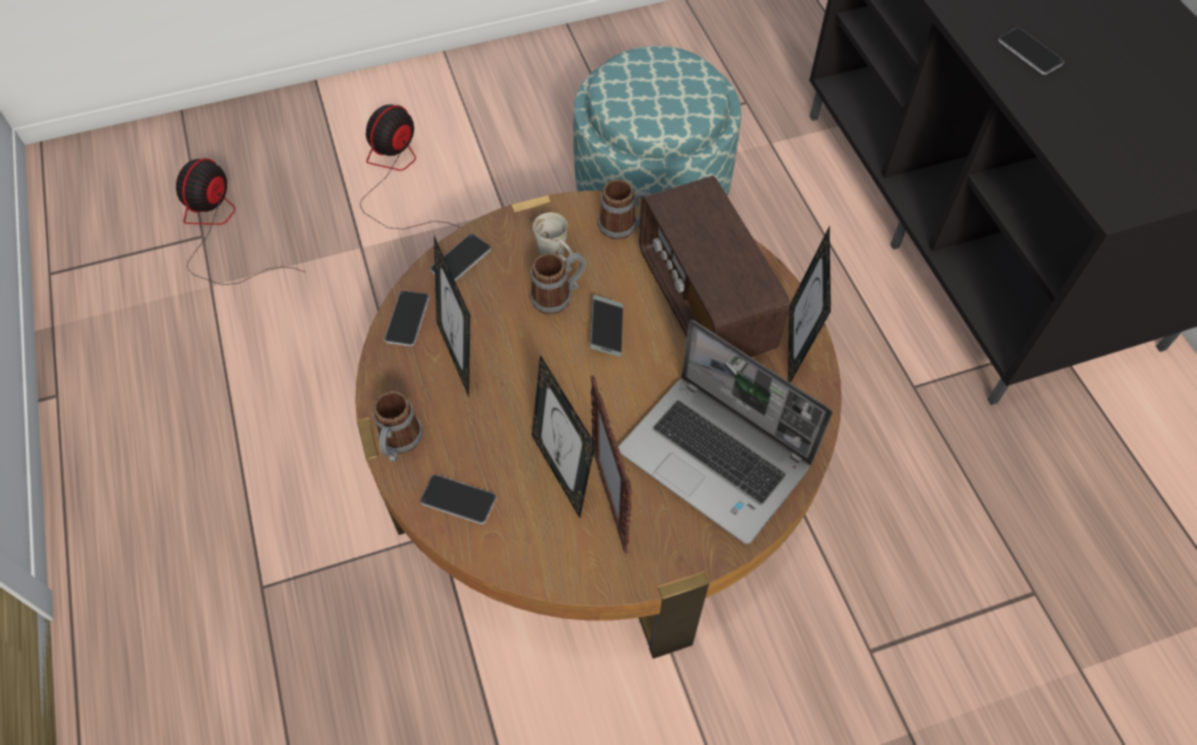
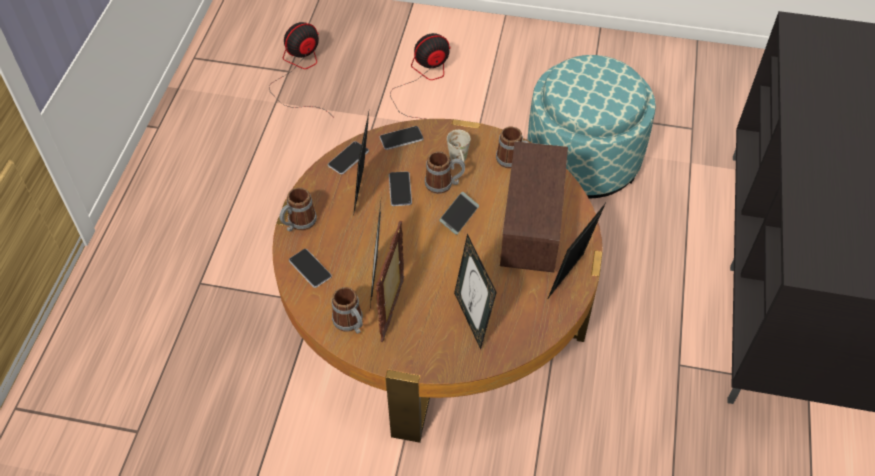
camera: 30 degrees right, 5 degrees down
(567, 549) = (351, 324): none -> mug
(717, 459) = (472, 319): laptop -> picture frame
(1029, 52) = (828, 153): phone -> phone (400, 189)

